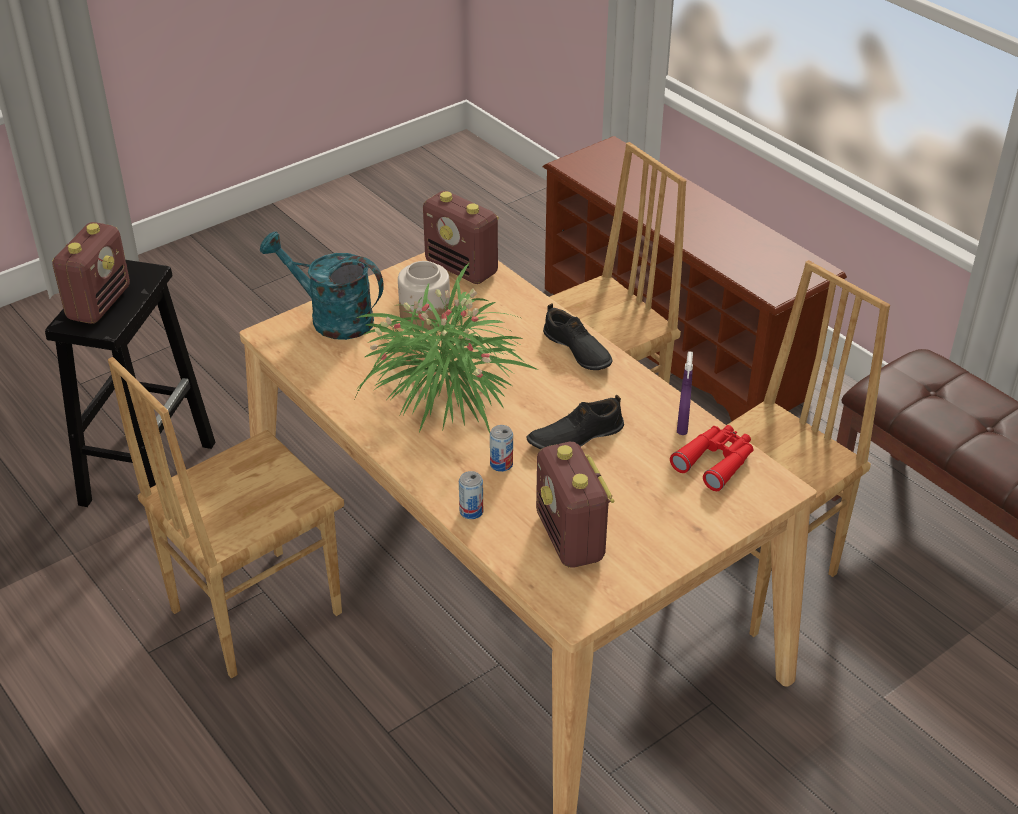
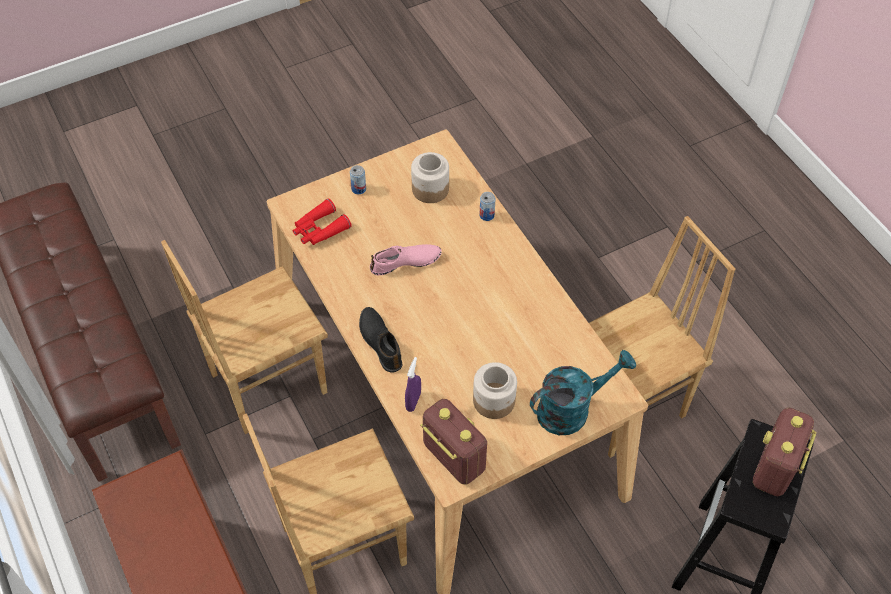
camera: 170 degrees left, 15 degrees up
(331, 318) = (572, 409): turquoise watering can -> turquoise watering can turned 60 degrees counterclockwise
(443, 389) = (490, 319): potted plant -> none
(501, 464) = (461, 247): can -> can (358, 189)
(570, 538) = (430, 189): radio -> jar
(575, 436) = (405, 263): black shoe -> pink shoe
(682, 426) = (329, 261): purple spray bottle -> purple spray bottle (413, 401)

